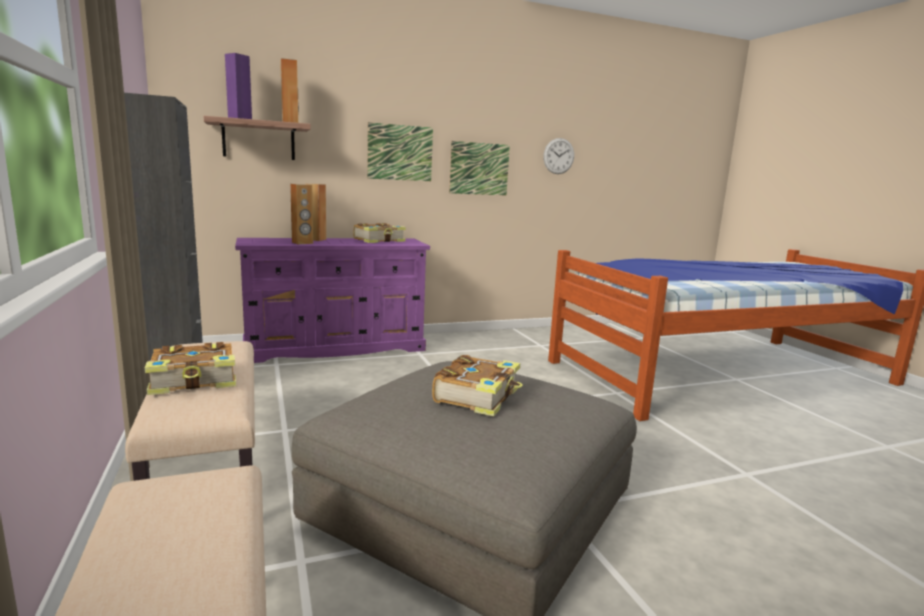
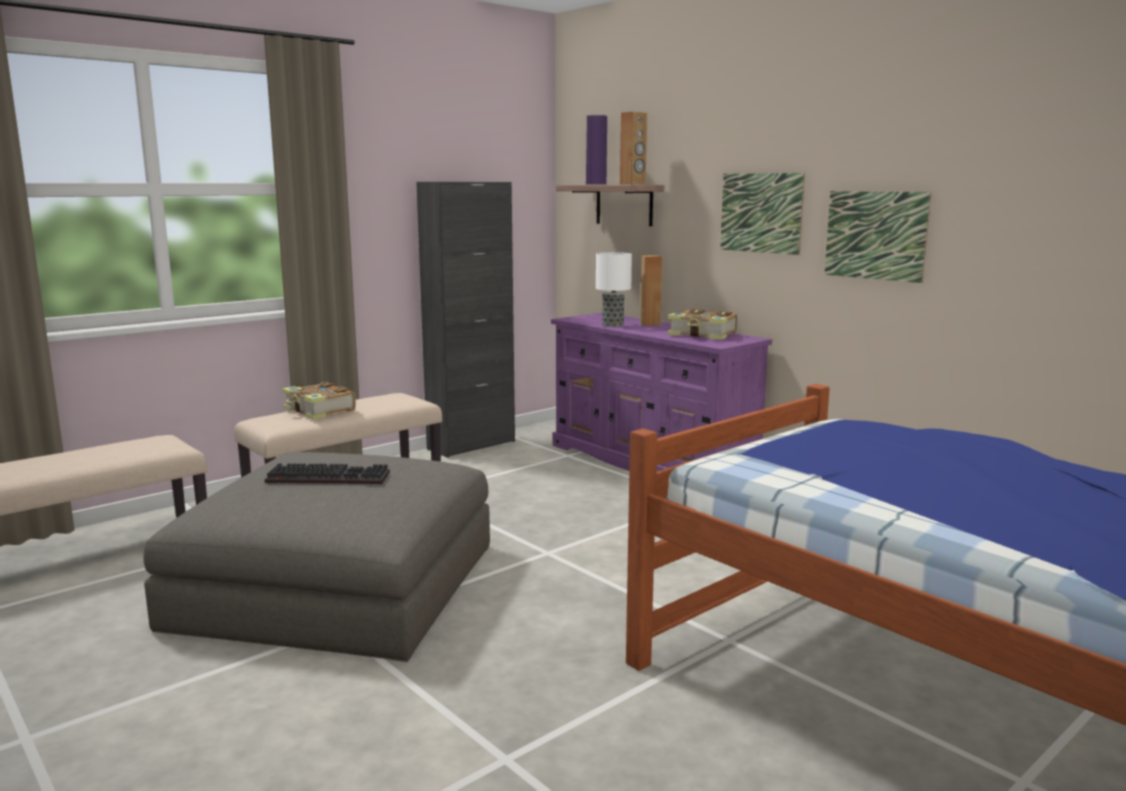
camera: 70 degrees right, 0 degrees up
(302, 243) = (613, 325): brown speaker -> table lamp
(478, 396) = (331, 477): book -> keyboard
(558, 156) = (1042, 208): wall clock -> none

